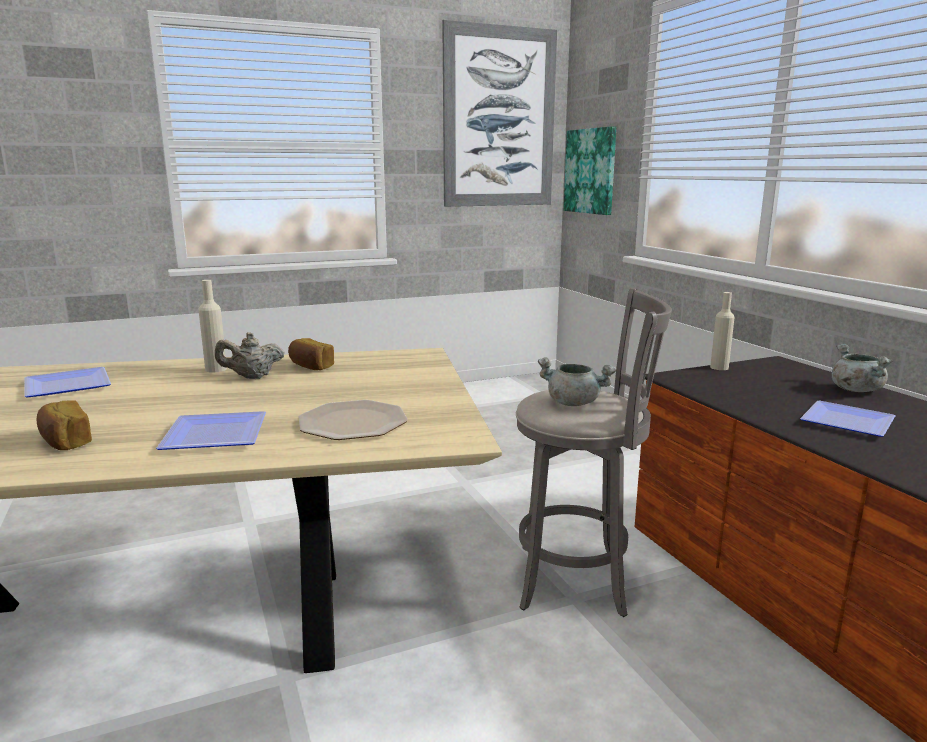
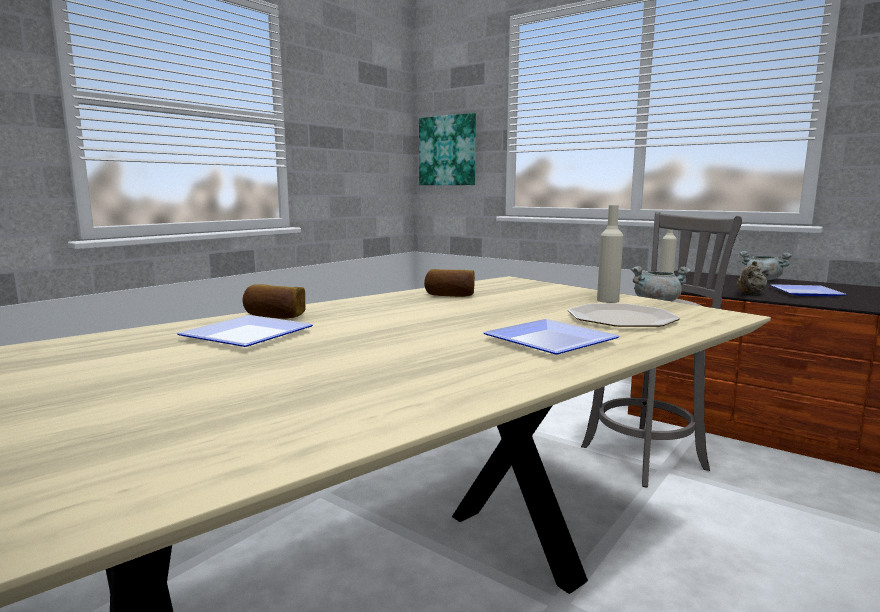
camera: 30 degrees left, 5 degrees down
(65, 442) = (424, 370): bread -> bread (274, 316)
(216, 369) = (368, 306): beige bottle -> beige bottle (608, 300)
(252, 377) = (426, 306): beige teapot -> beige teapot (750, 294)
(499, 118) = (370, 103): picture -> none

